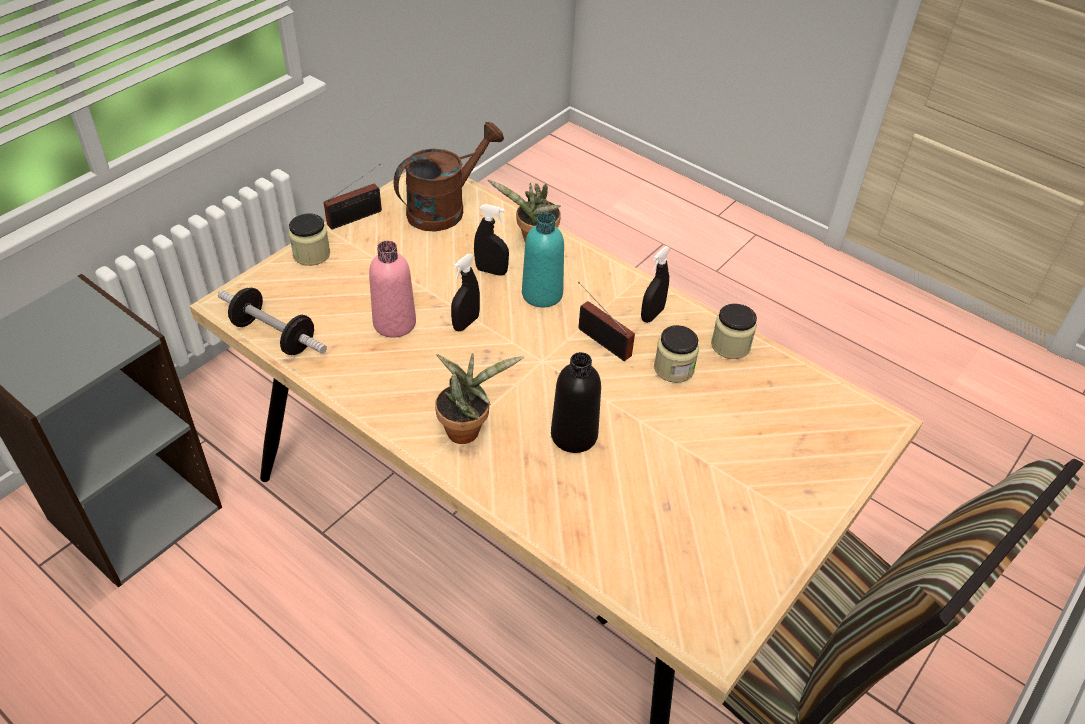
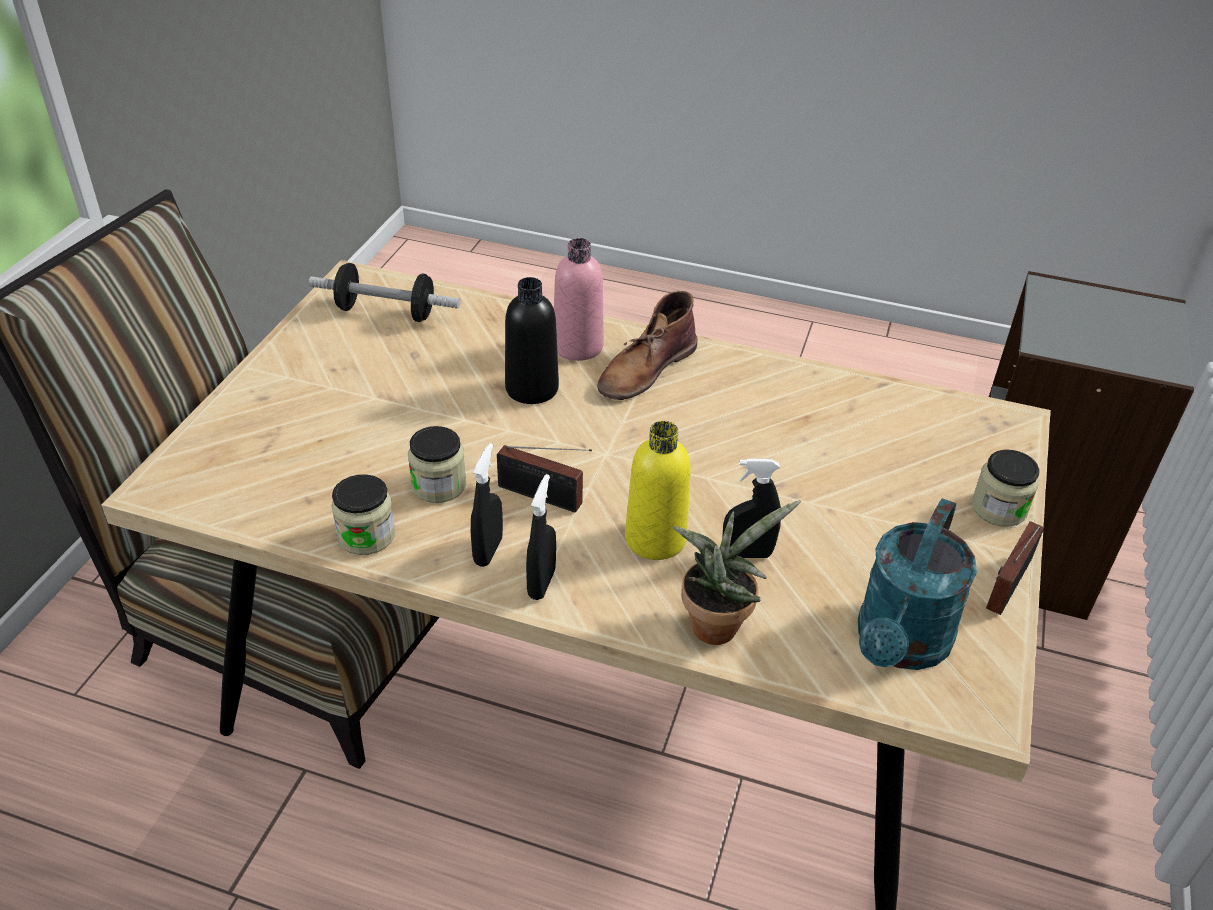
camera: 160 degrees right, 5 degrees down
(274, 336) = (923, 402): dumbbell -> dumbbell (386, 312)
(394, 323) = (809, 449): pink bottle -> pink bottle (578, 346)
(444, 208) = (899, 645): brown watering can -> turquoise watering can
(466, 323) = (726, 472): black spray bottle -> black spray bottle (541, 583)
(467, 429) = (646, 369): potted plant -> brown boot
(542, 294) = (655, 539): turquoise bottle -> yellow bottle

